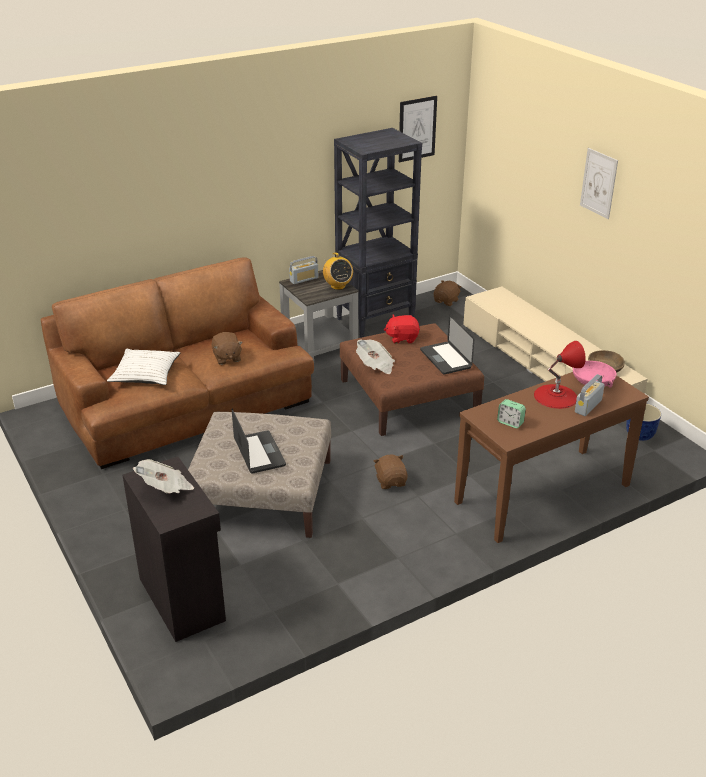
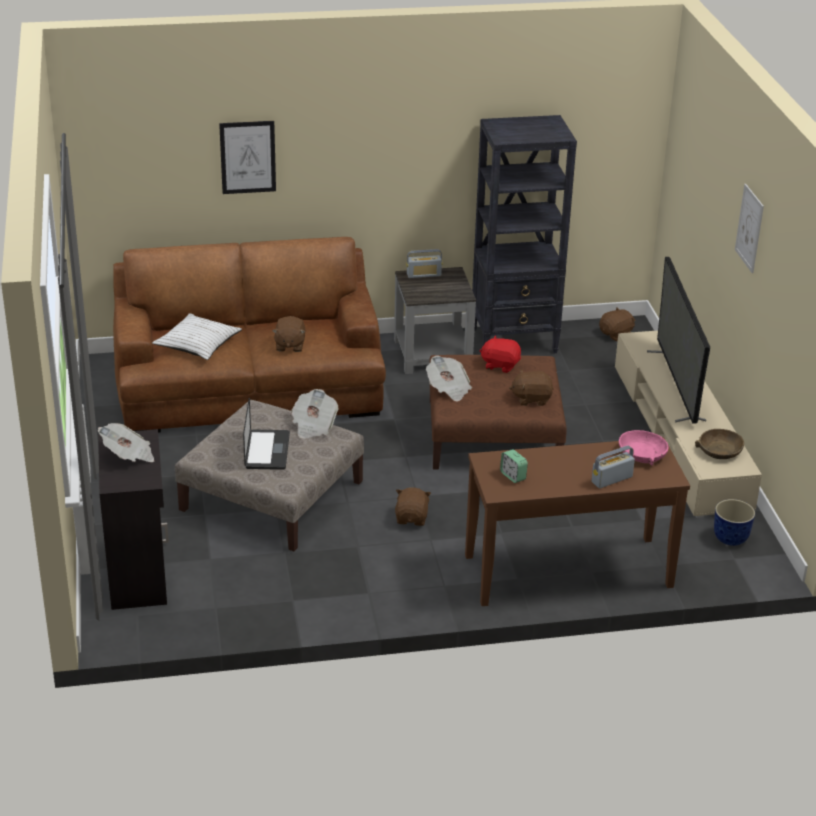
camera: 20 degrees right, 0 degrees up
(285, 421) = (313, 426): none -> newspaper
(337, 286) = (456, 290): radio -> none
(417, 129) = (595, 120): picture -> picture (248, 157)
(445, 359) = (531, 399): laptop -> brown plush toy
(535, 325) = (676, 384): none -> television
(555, 396) = (585, 461): red table lamp -> none

